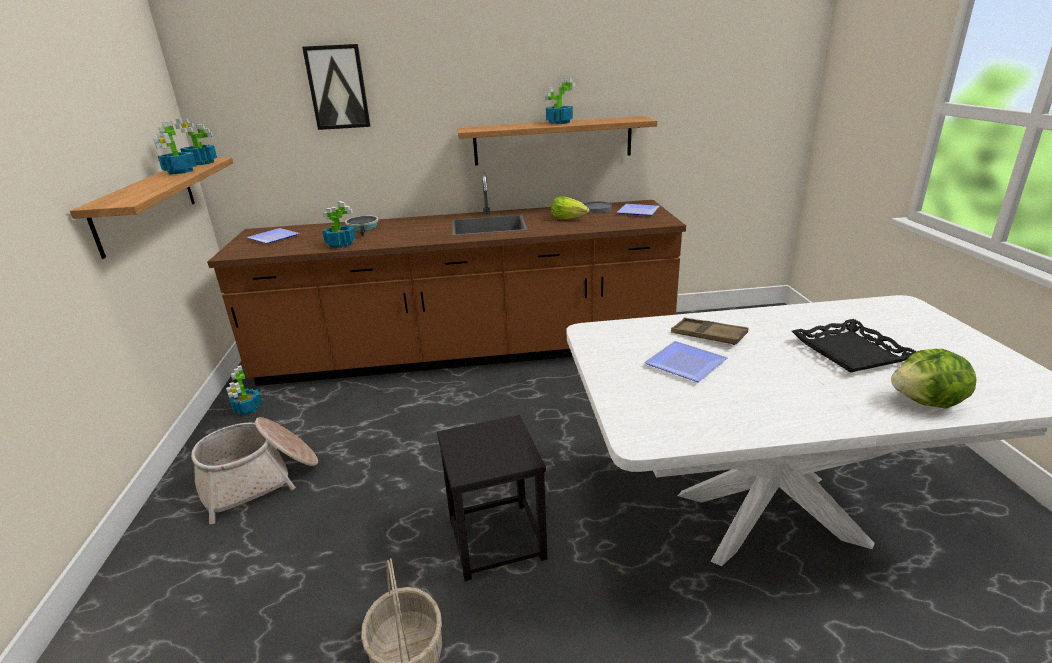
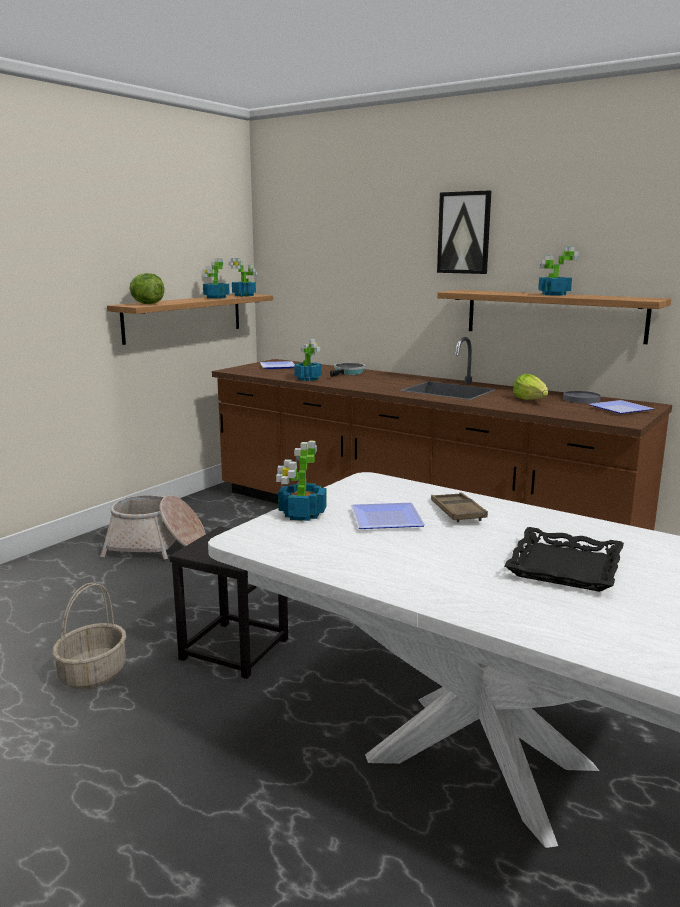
camera: 40 degrees right, 10 degrees down
(247, 409) = (207, 504): potted plant -> potted plant (301, 514)
(338, 87) = (362, 243): picture -> picture (464, 233)
(927, 403) = (530, 620): lettuce -> lettuce (146, 304)

